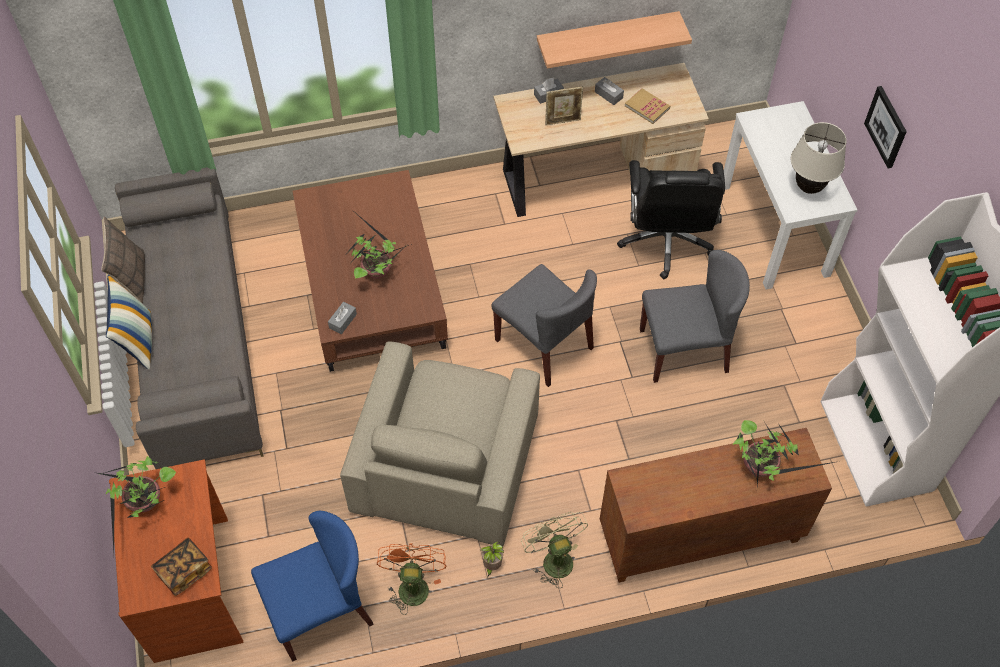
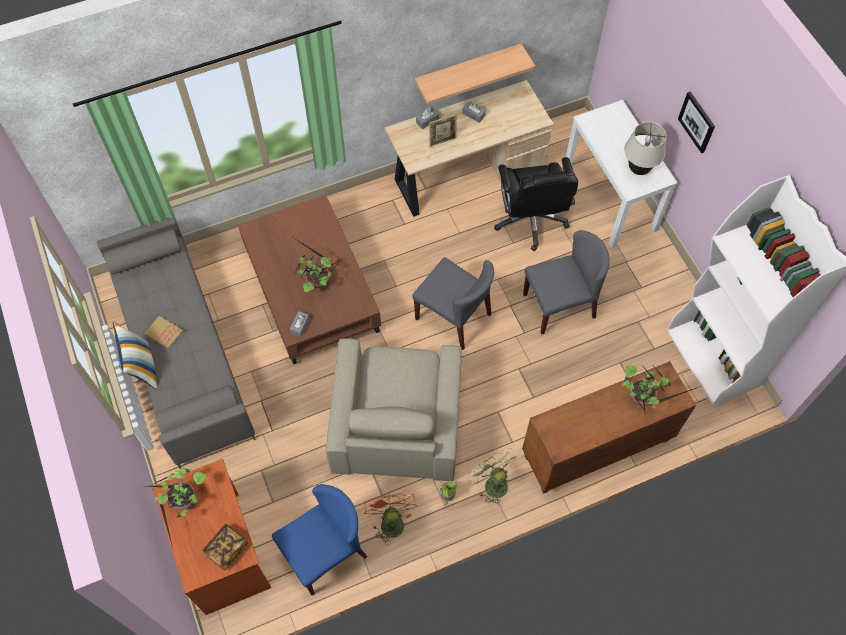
camera: 10 degrees left, 5 degrees up
(132, 278) = (126, 316): pillow -> none
(647, 107) = (505, 121): book -> book (164, 333)

